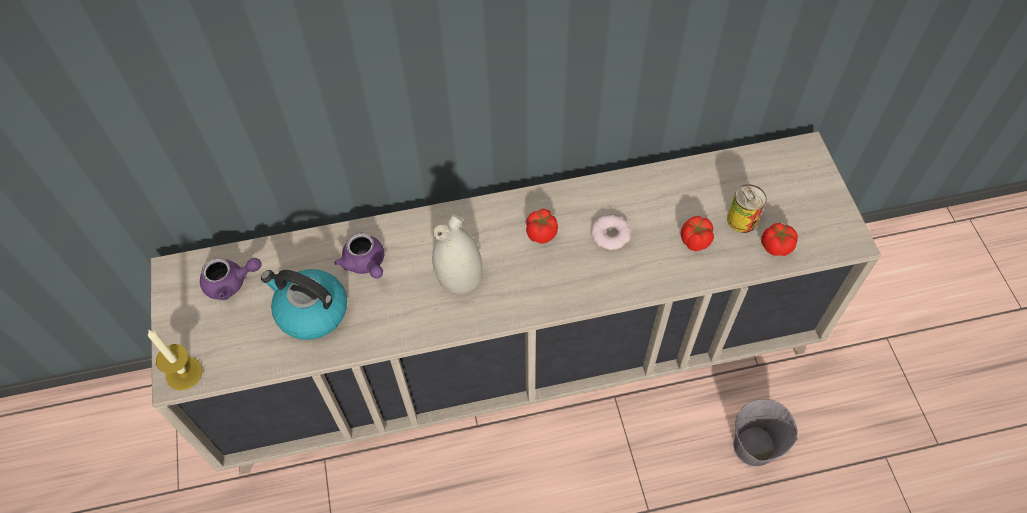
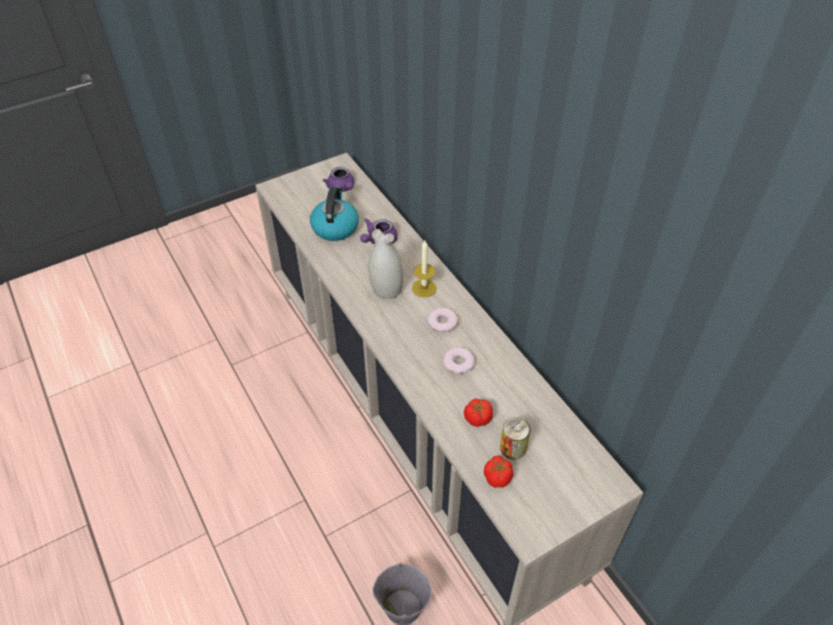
camera: 70 degrees right, 10 degrees down
(184, 373) = (277, 189): candle -> candle (424, 288)
(541, 233) = (442, 322): tomato -> donut

